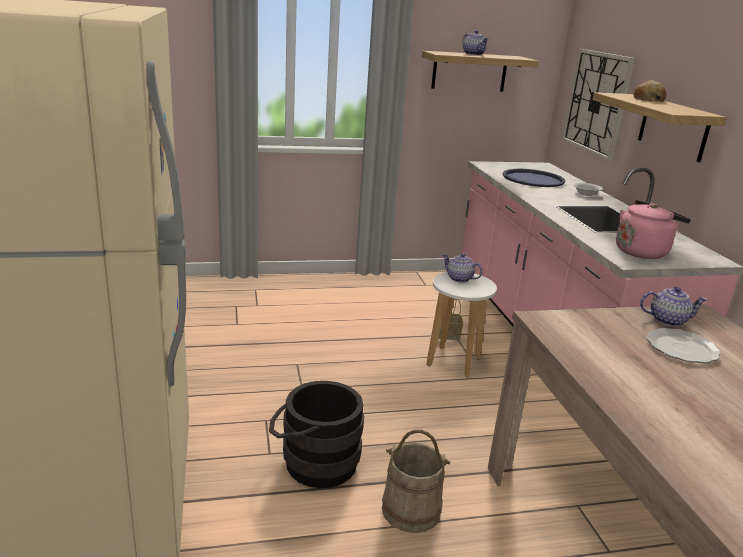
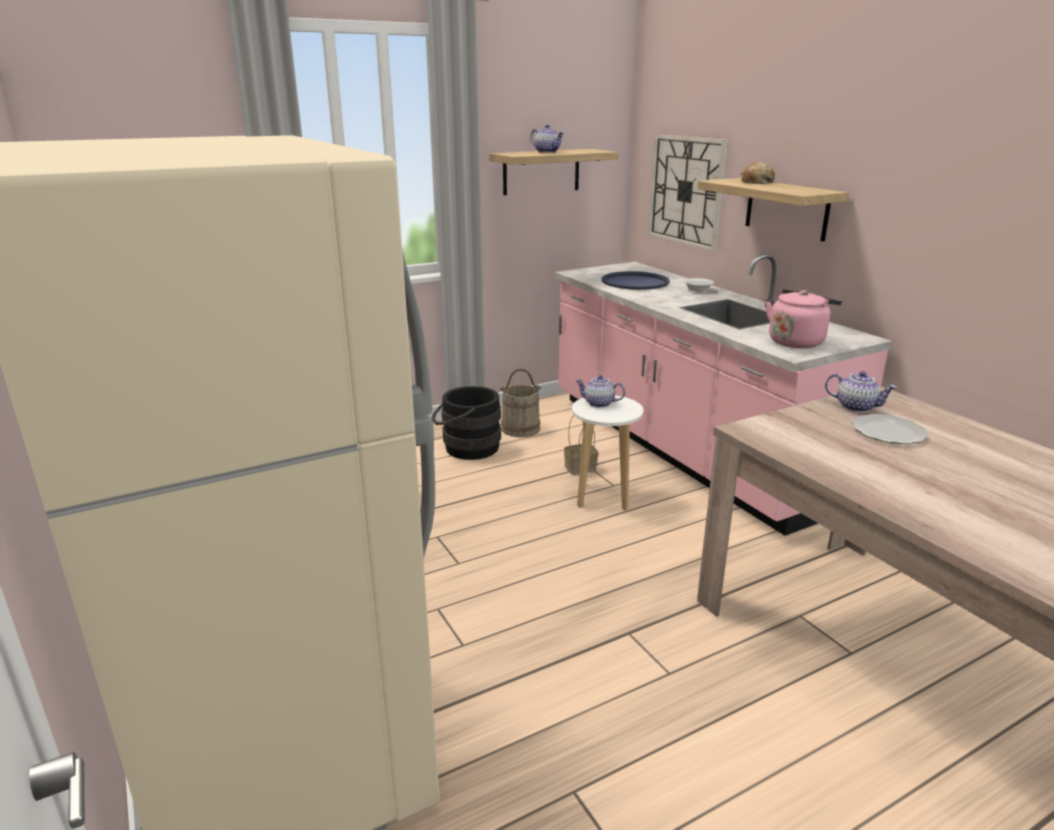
camera: 15 degrees left, 0 degrees up
(314, 462) = (517, 641): black bucket -> black bucket (466, 448)
(411, 510) = (646, 665): beige bucket -> beige bucket (520, 429)
(668, 320) = (856, 407): teapot -> teapot turned 45 degrees clockwise

